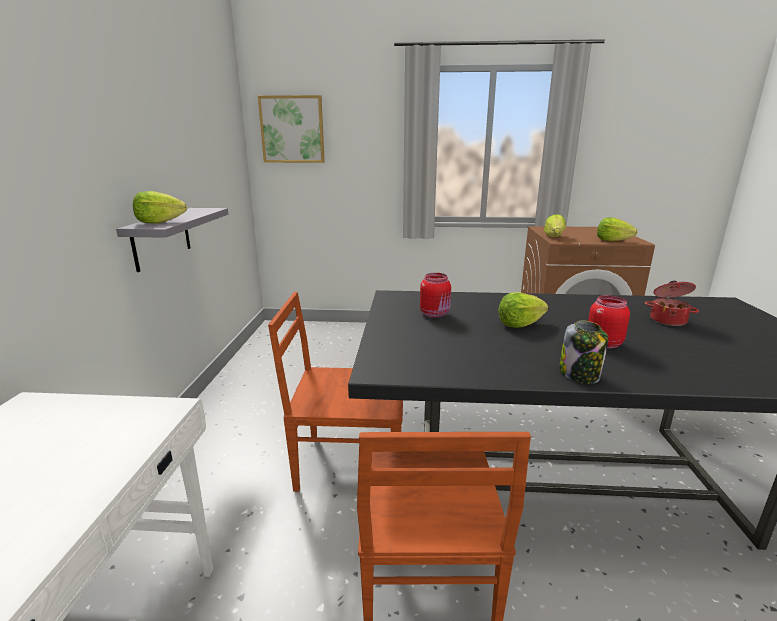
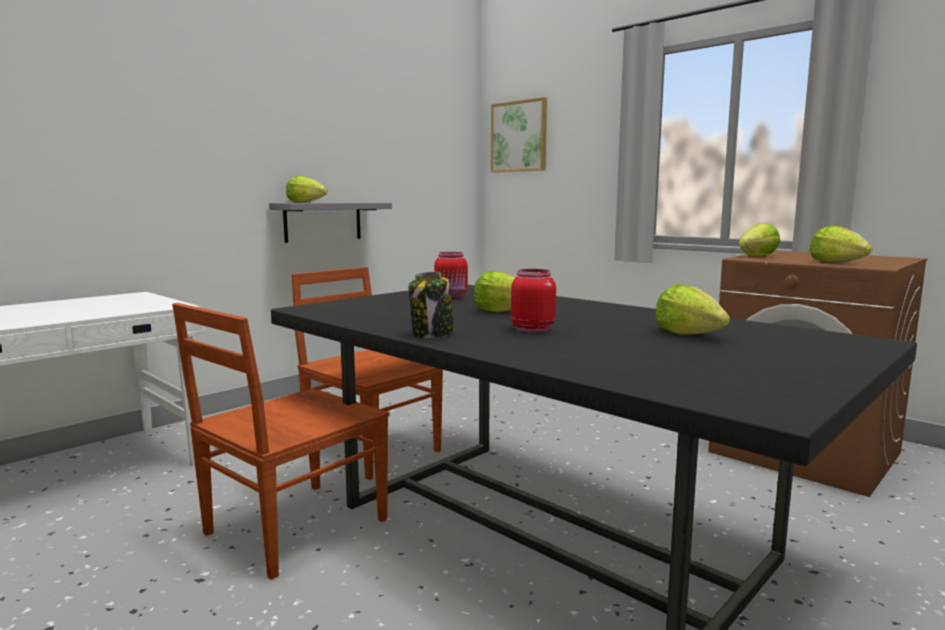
camera: 40 degrees right, 10 degrees down
(667, 320) = (688, 334): cooking pot -> lettuce

